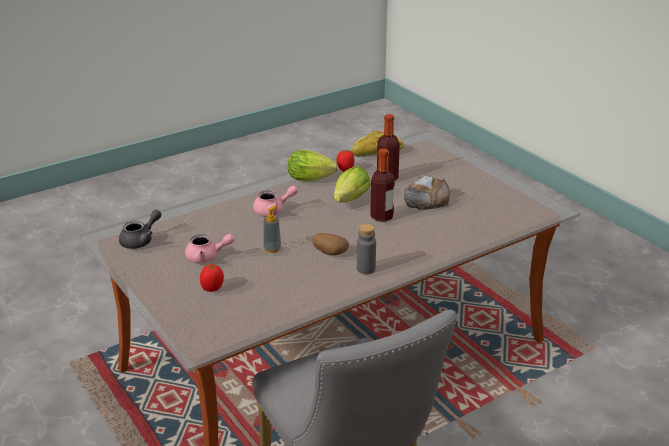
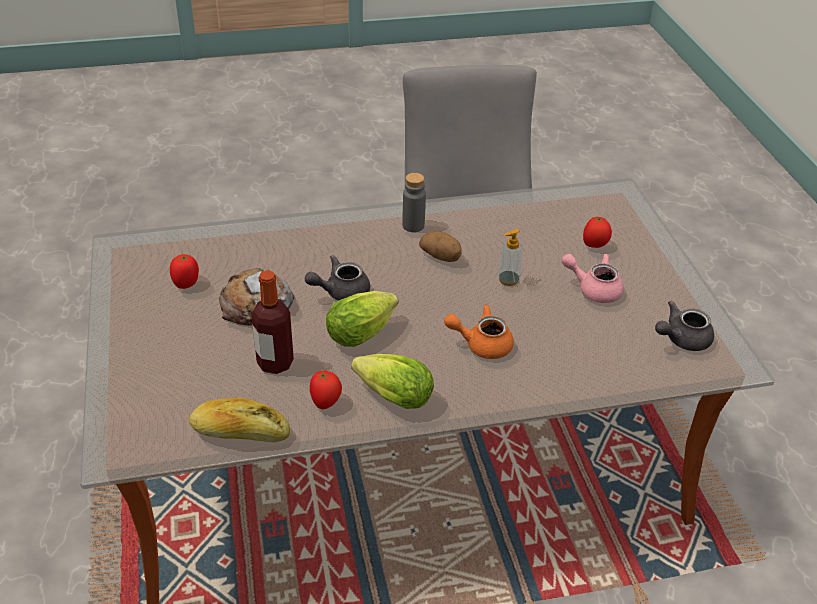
camera: 160 degrees left, 10 degrees up
(273, 210) = (481, 344): pink teapot -> orange teapot
(382, 217) = (340, 292): bottle -> grey teapot
(481, 199) = (186, 283): none -> tomato

